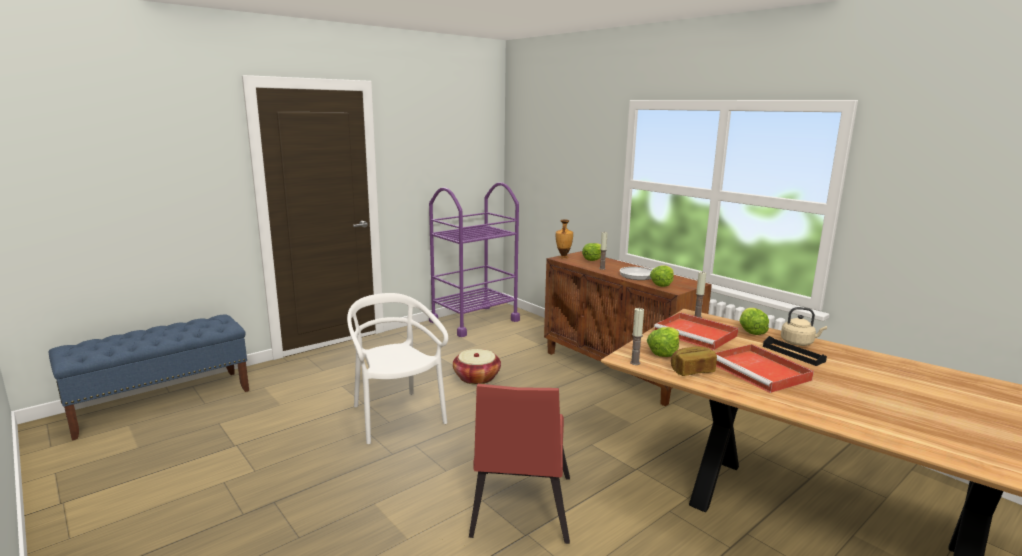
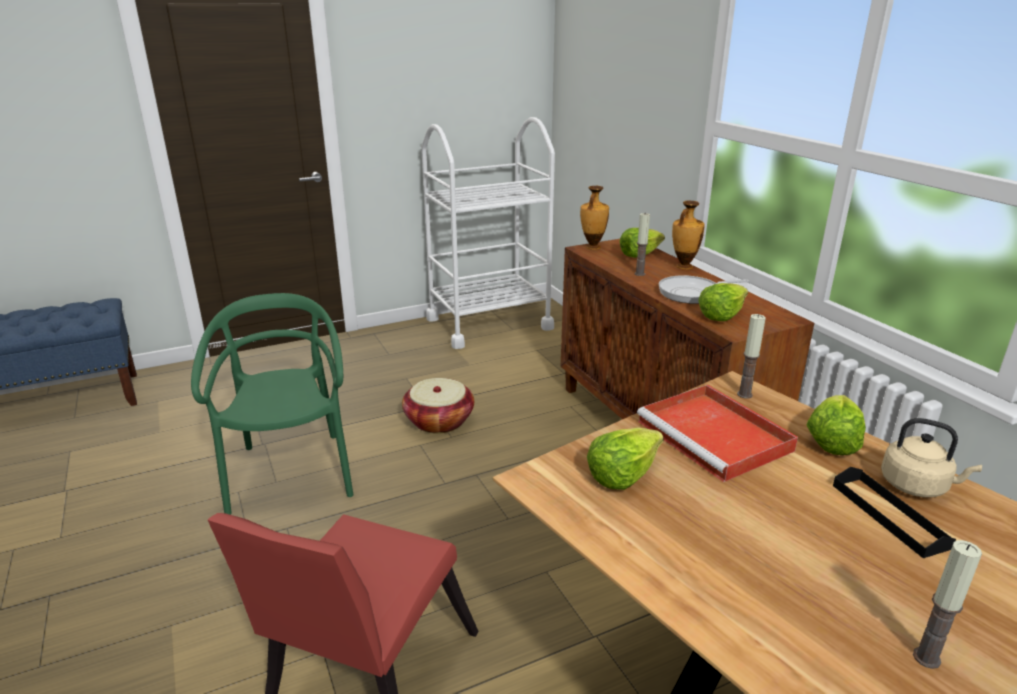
camera: 15 degrees right, 10 degrees up
(396, 416) = (291, 473): white chair -> green chair
(474, 321) = (489, 323): purple cart -> white cart
(623, 264) = (683, 267): none -> vase
(635, 363) = (548, 494): candle -> candle (926, 658)
(692, 371) = (644, 532): bread -> none
(761, 372) = (788, 557): red tray -> none

